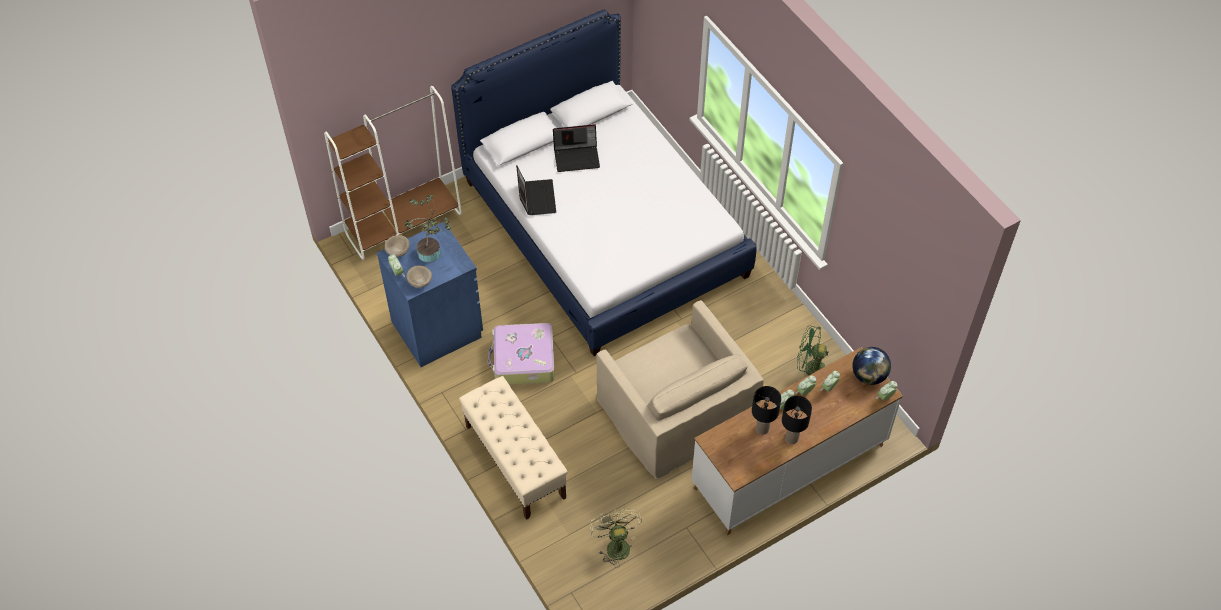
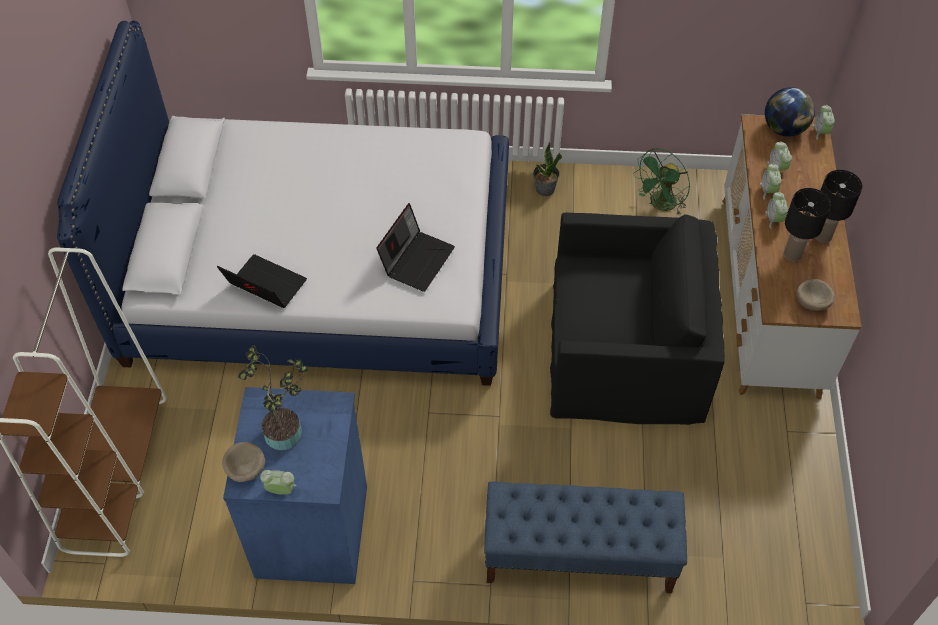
camera: 55 degrees left, 0 degrees up
(420, 282) = (322, 471): beige bowl -> beige bowl (813, 303)
(515, 461) = (578, 556): beige bench -> blue bench
(523, 360) = (438, 461): suitcase -> none
(577, 157) = (243, 212): laptop -> laptop (417, 259)
(615, 545) = (767, 516): green fan -> none
(676, 411) = (626, 350): beige armchair -> black armchair
(766, 300) = (545, 189): none -> potted plant

